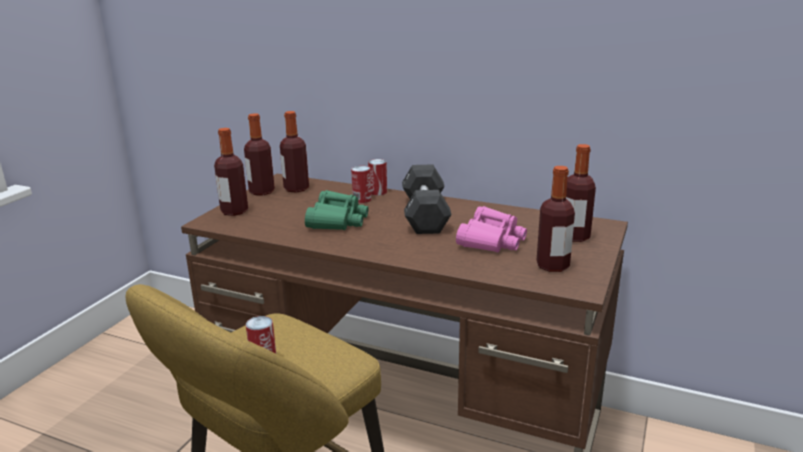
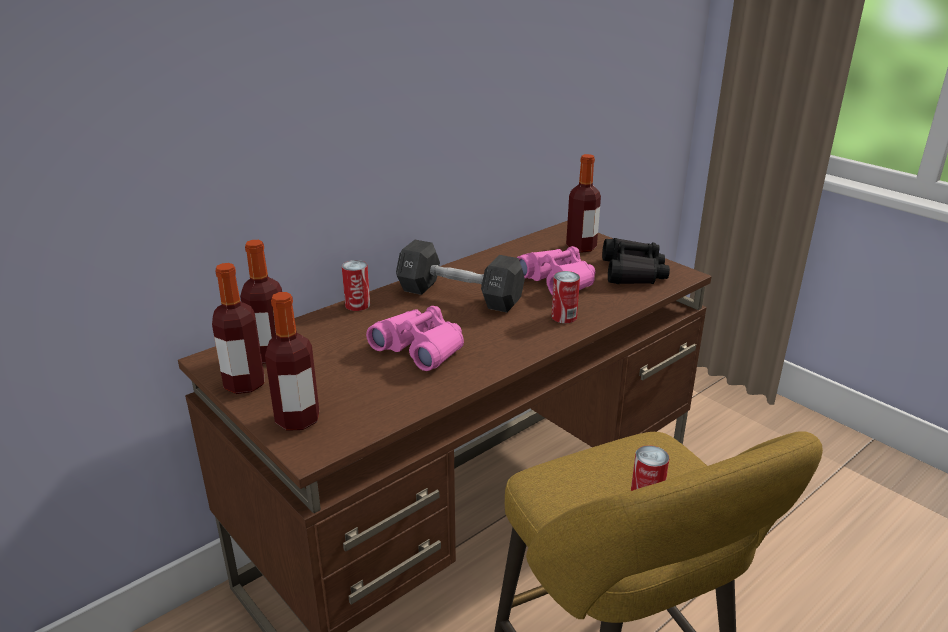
camera: 65 degrees left, 5 degrees up
(337, 220) = (420, 348): green binoculars -> pink binoculars
(362, 199) = (370, 319): can -> can (564, 317)
(552, 266) = (632, 272): bottle -> black binoculars

